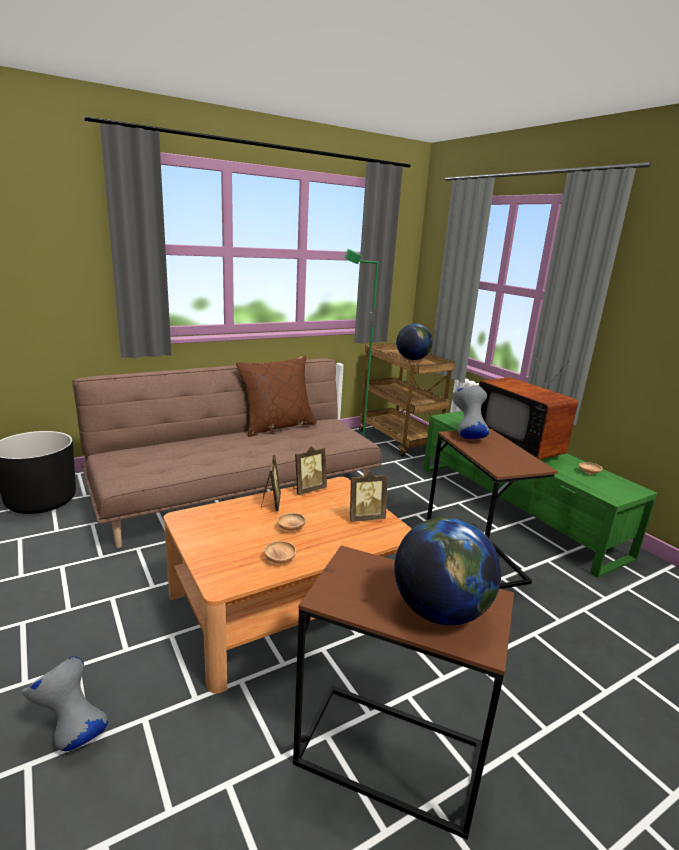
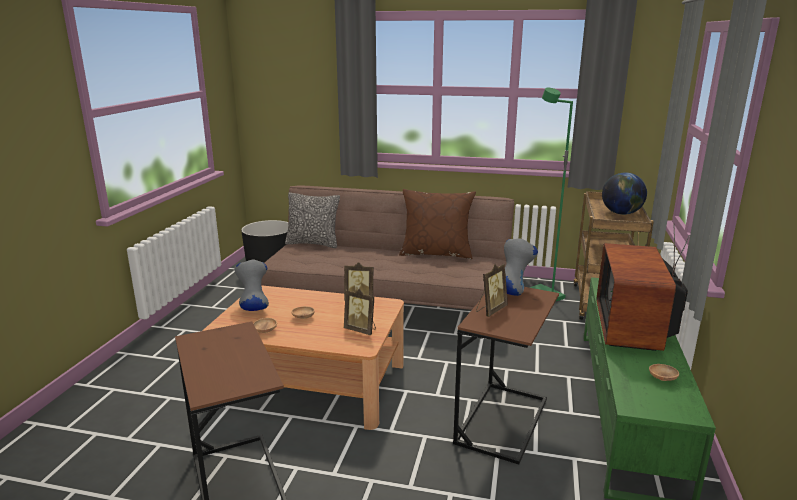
camera: 45 degrees right, 0 degrees up
(71, 733) = (139, 386): grey vase -> grey vase (254, 307)
(129, 448) = (313, 243): none -> pillow
(270, 504) = (319, 300): picture frame -> picture frame (490, 310)
(440, 611) = (224, 370): globe -> none

